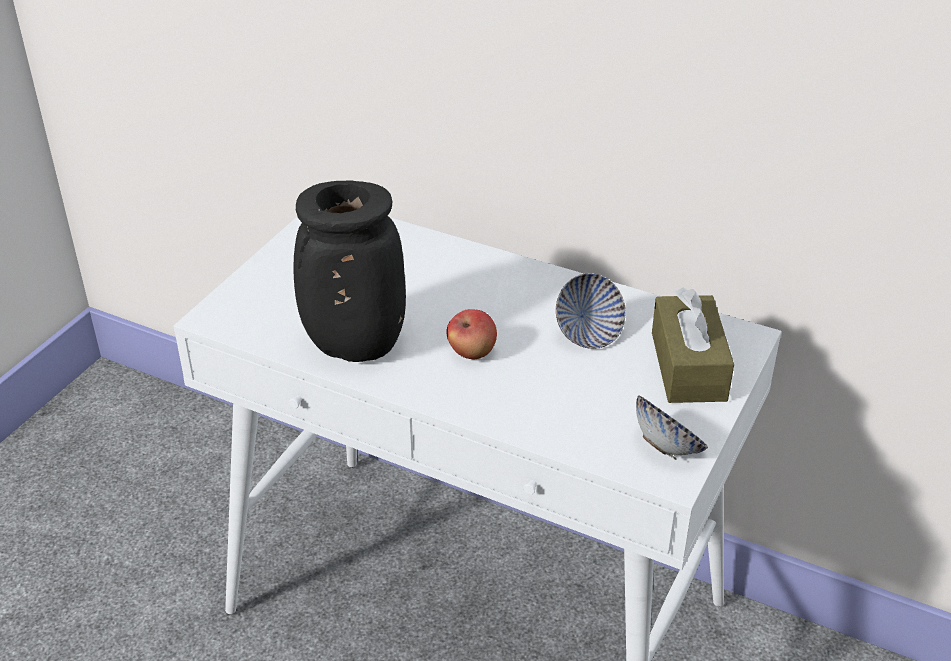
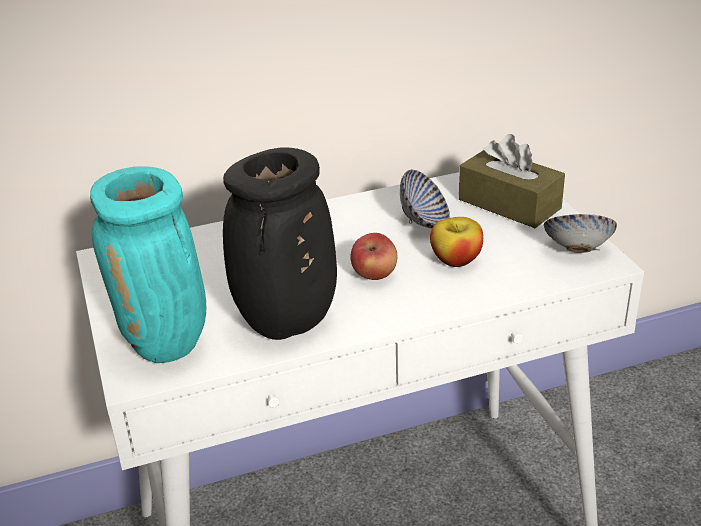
camera: 45 degrees left, 5 degrees down
(263, 308) = (167, 345): none -> turquoise vase
(553, 384) = (456, 260): none -> apple

